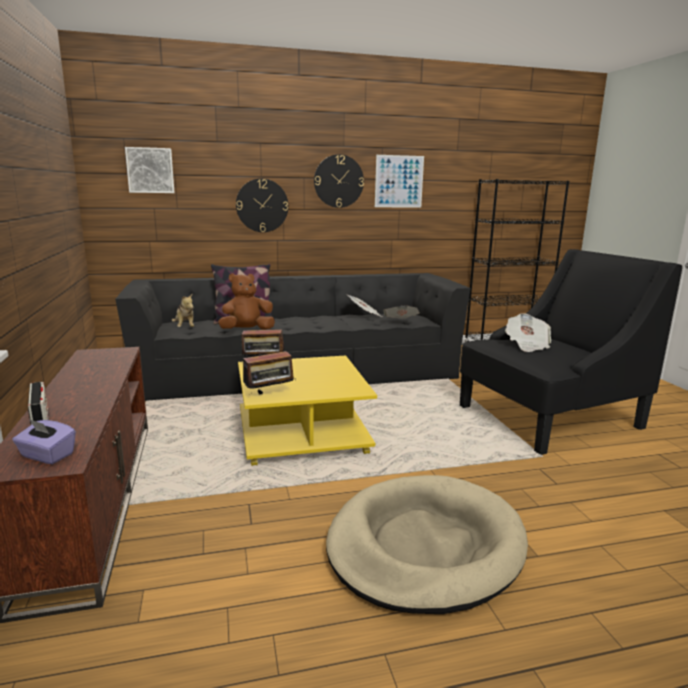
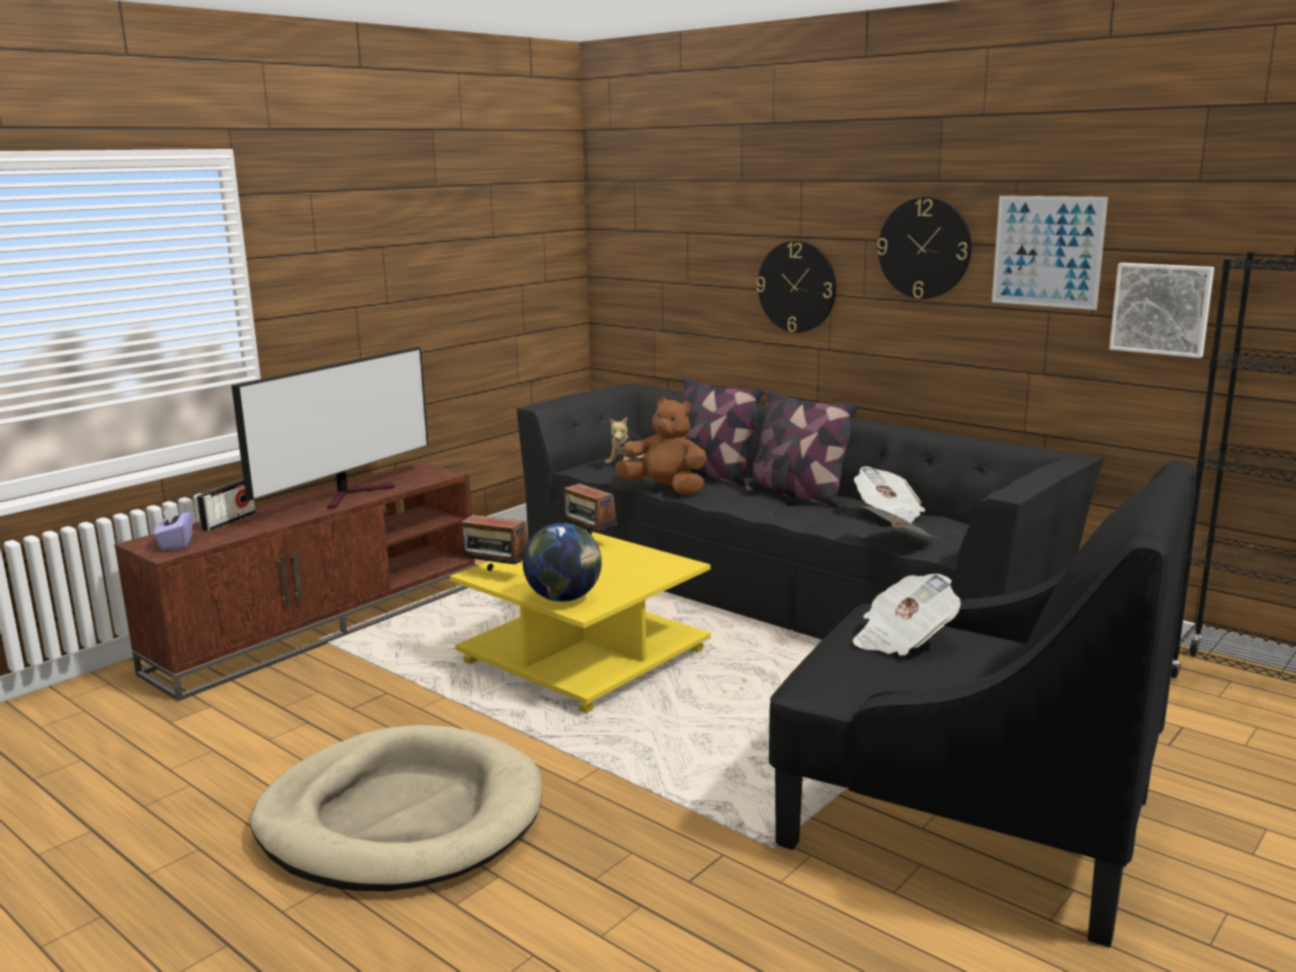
camera: 55 degrees right, 0 degrees up
(93, 378) = (353, 494): none -> television
(150, 170) = (658, 226): picture -> picture (1161, 308)
(308, 318) = (797, 495): none -> pillow
(337, 390) = (564, 598): none -> globe

